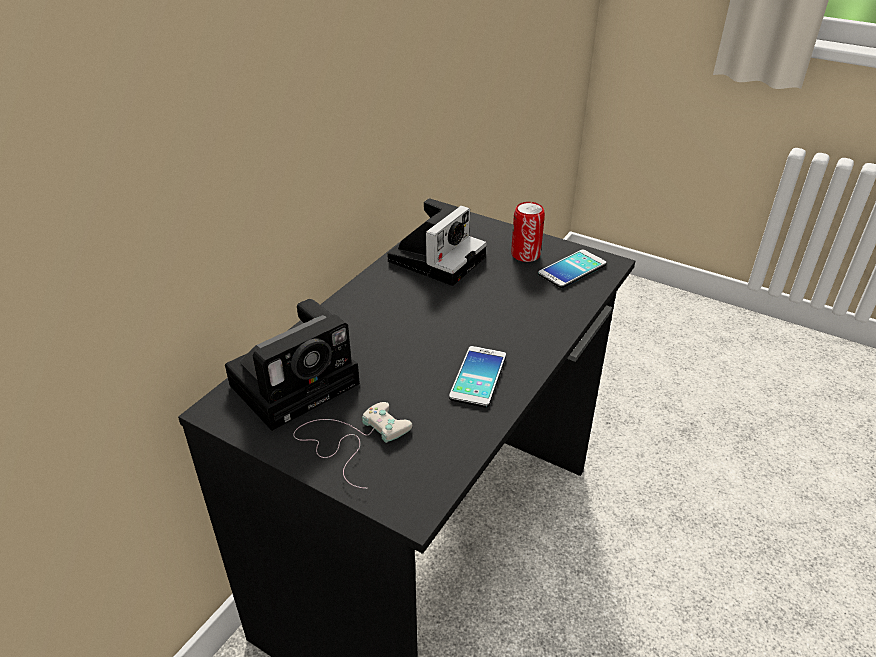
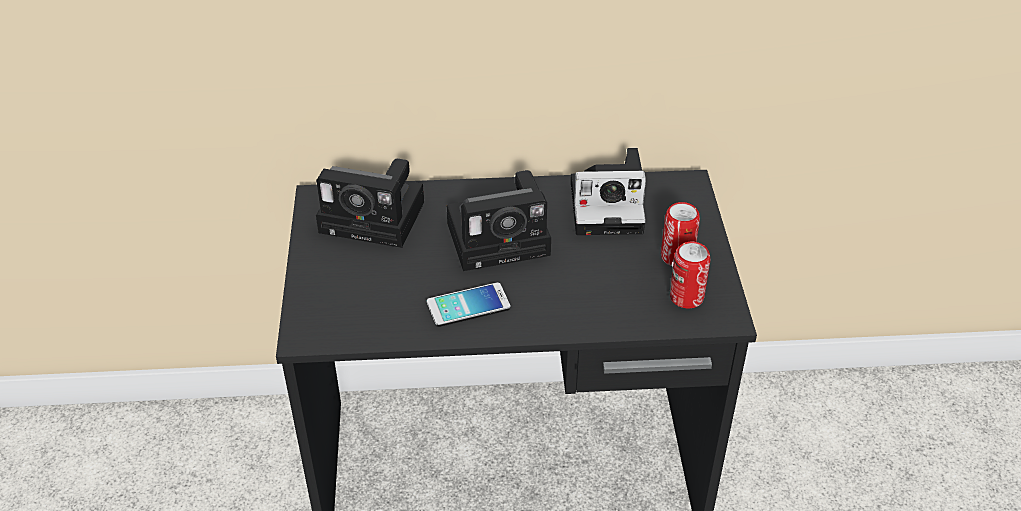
camera: 55 degrees right, 5 degrees up
(351, 440) = (341, 274): white game controller -> none
(413, 322) = (502, 237): none -> camera
(572, 269) = (686, 297): phone -> can

